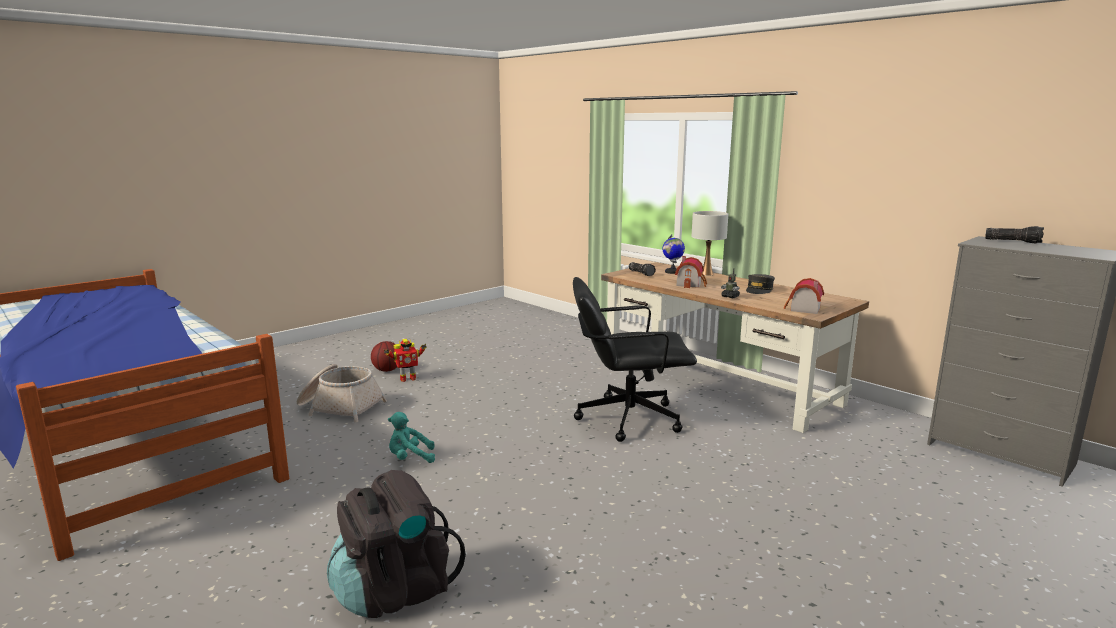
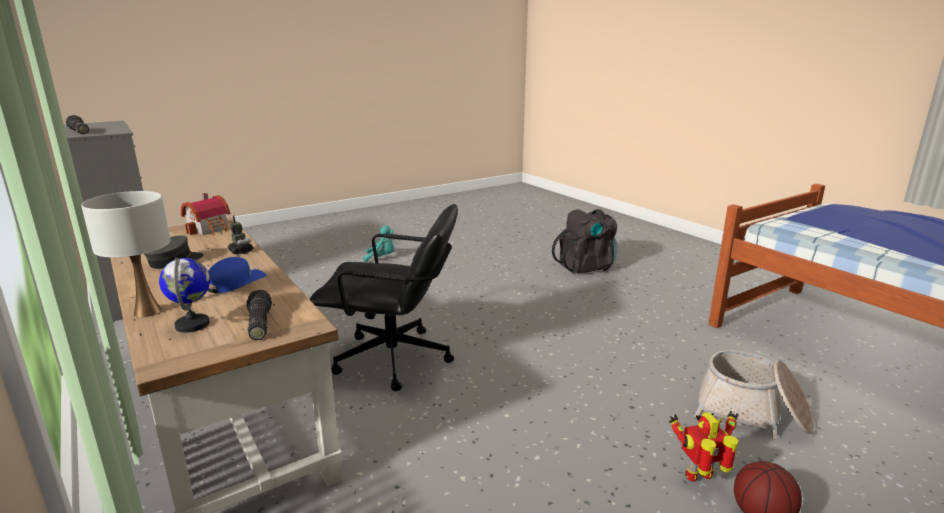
camera: 170 degrees left, 5 degrees up
(410, 458) = (616, 334): turquoise plush toy -> turquoise plush toy (381, 257)
(691, 284) = (236, 282): toy house -> blue cap

